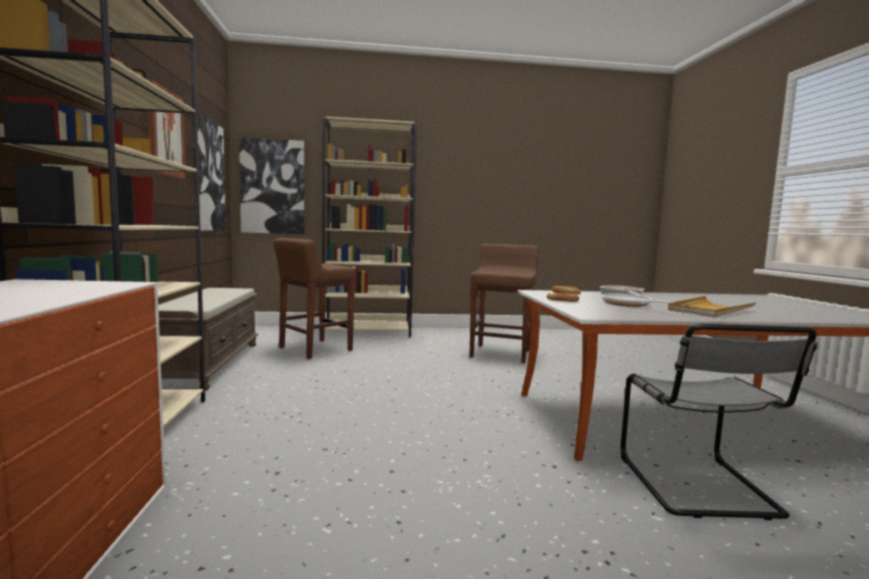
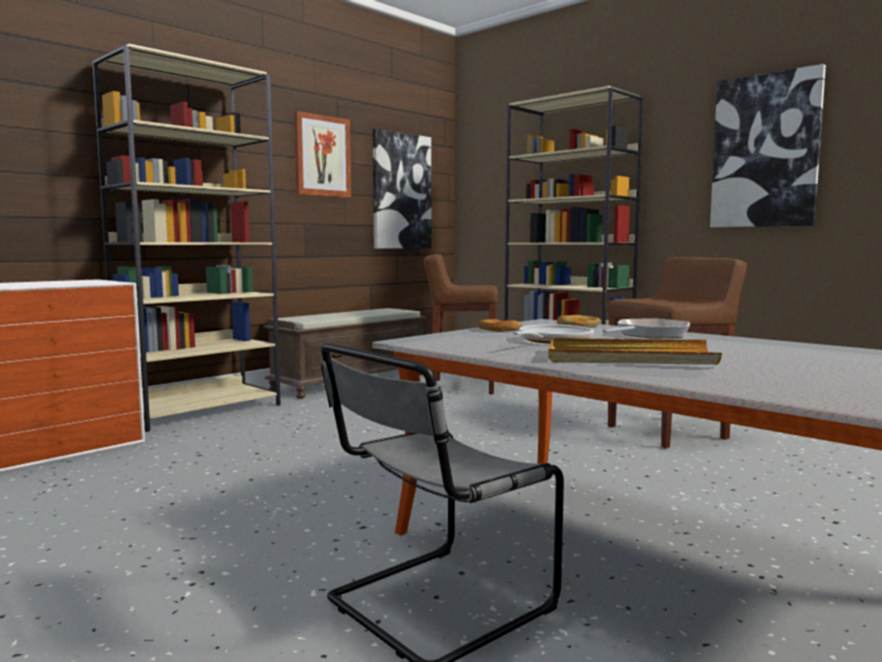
camera: 50 degrees right, 0 degrees up
(273, 187) = (489, 195): picture -> picture (765, 151)

